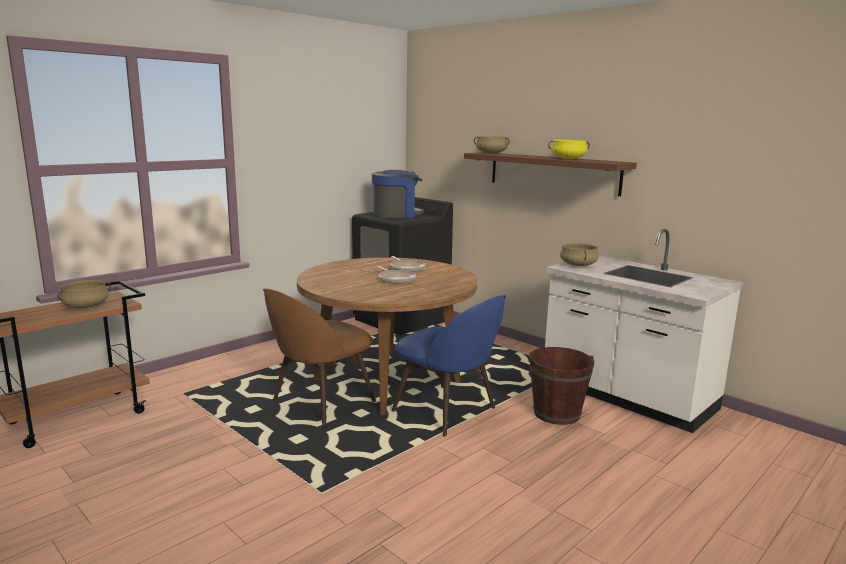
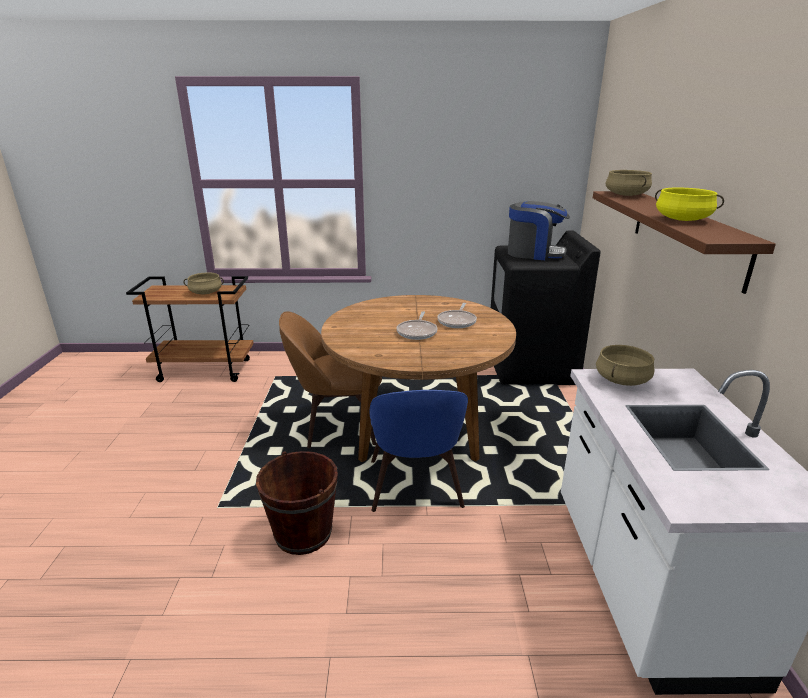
camera: 45 degrees right, 10 degrees up
(556, 413) = (515, 552): brown bucket -> brown bucket (303, 533)

